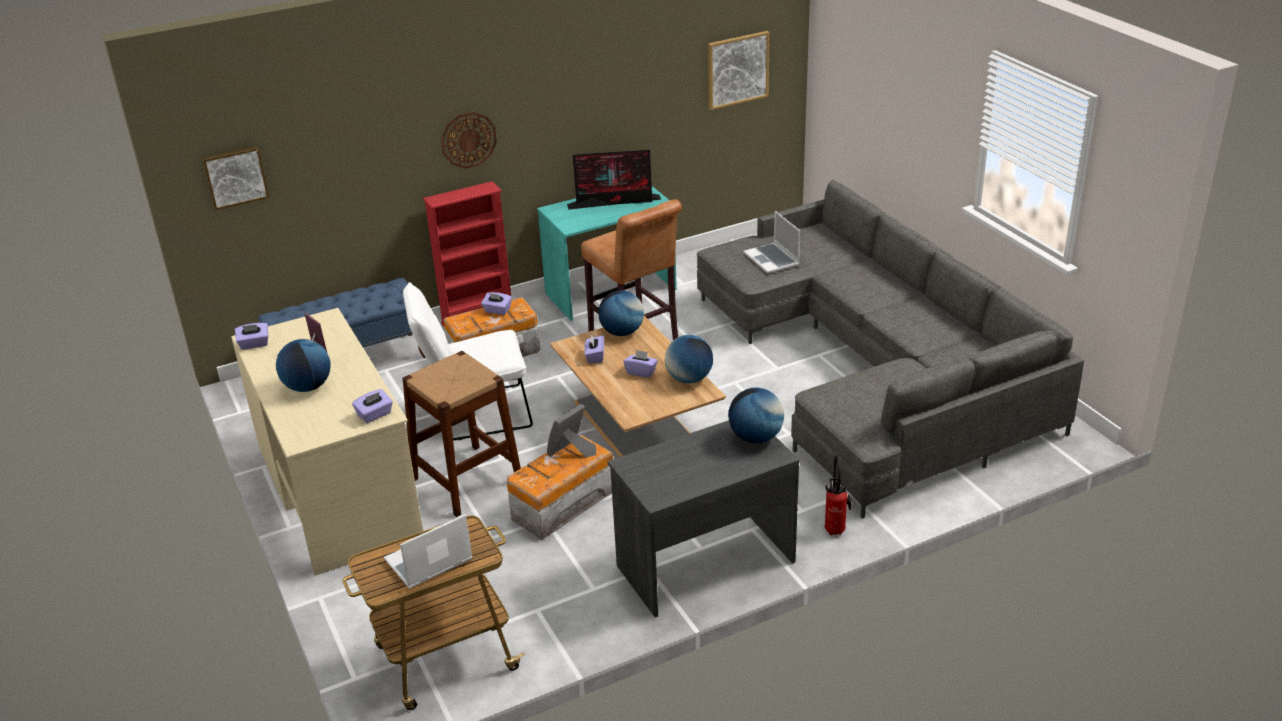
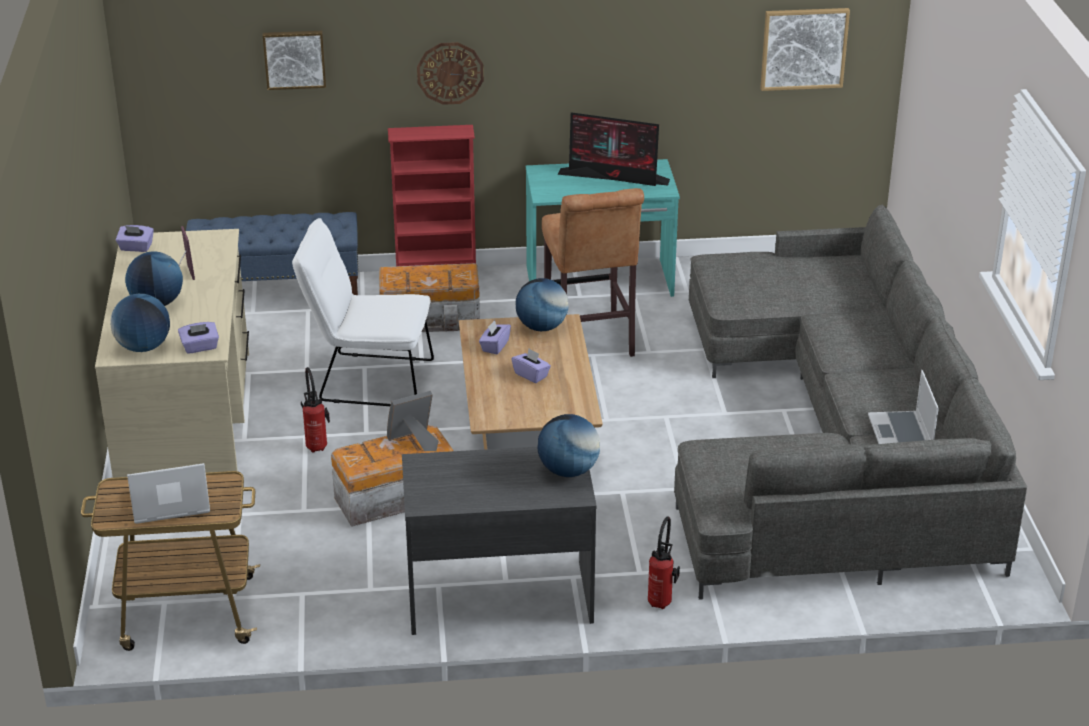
camera: 20 degrees right, 0 degrees up
(235, 177) = (181, 66): picture -> picture (294, 59)
(467, 480) = (317, 445): brown stool -> fire extinguisher
(497, 310) = (439, 272): purple tissue box -> none
(689, 379) = (576, 395): globe -> globe (143, 347)
(772, 259) = (767, 285): laptop -> laptop (901, 435)

